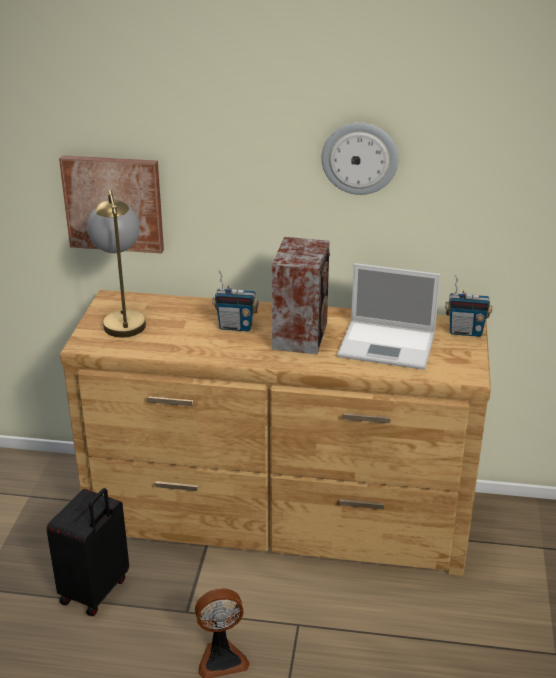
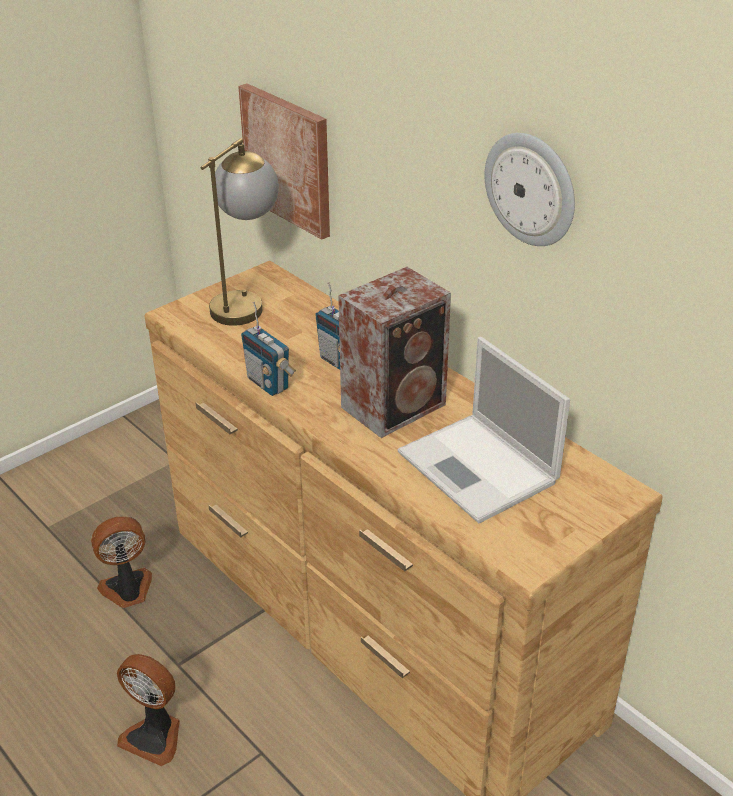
camera: 40 degrees right, 5 degrees up
(96, 591) = (128, 590): black suitcase -> fan
(465, 332) = (604, 500): radio -> radio (268, 383)

